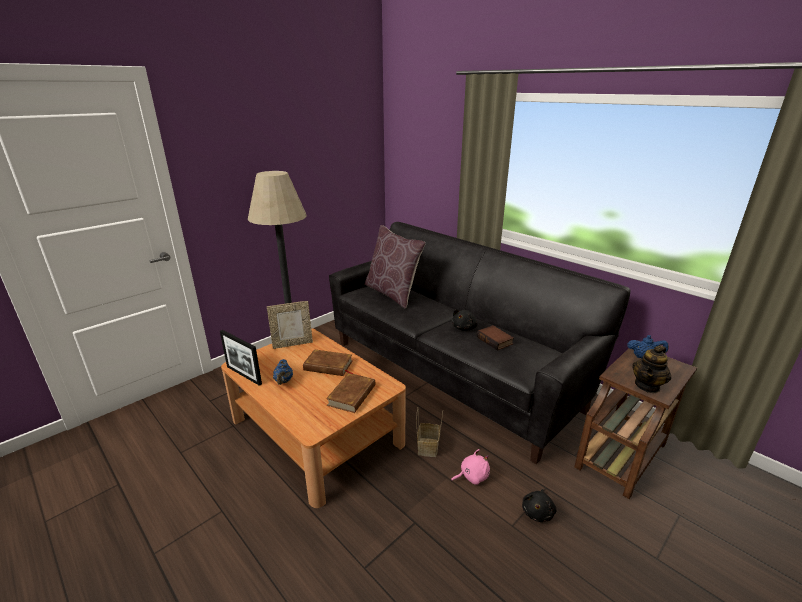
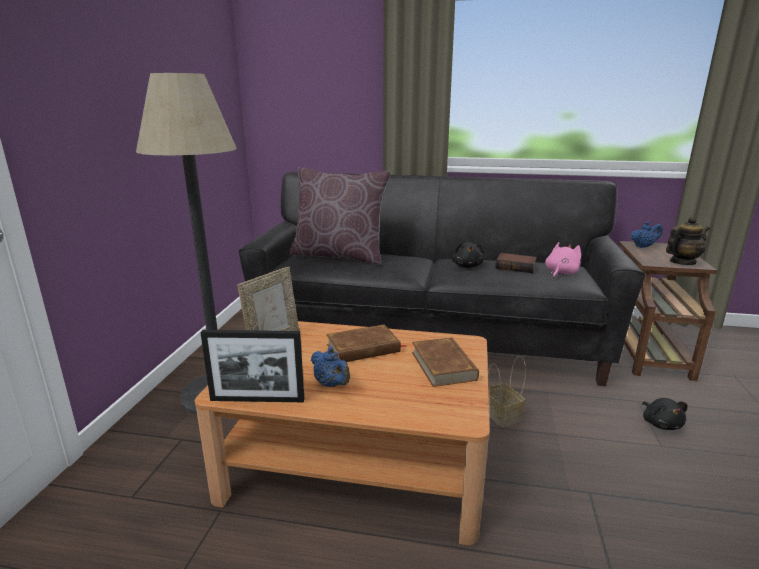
camera: 35 degrees left, 5 degrees down
(472, 476) = (574, 421): pink plush toy -> pink plush toy (560, 273)
(647, 386) = (682, 262): teapot -> teapot turned 120 degrees counterclockwise

